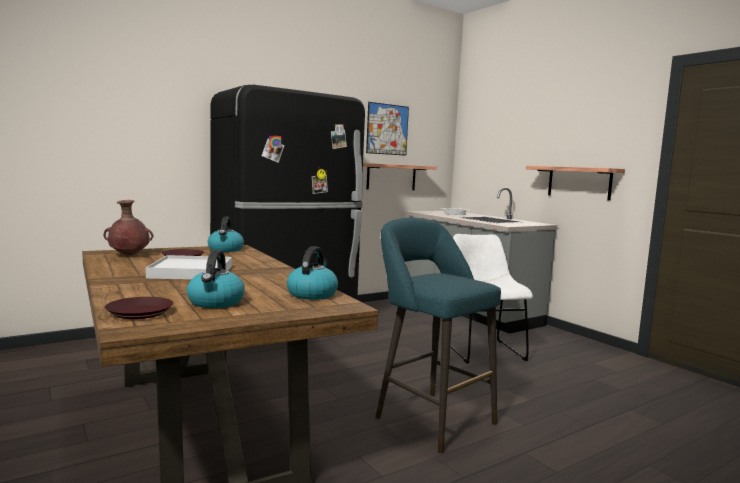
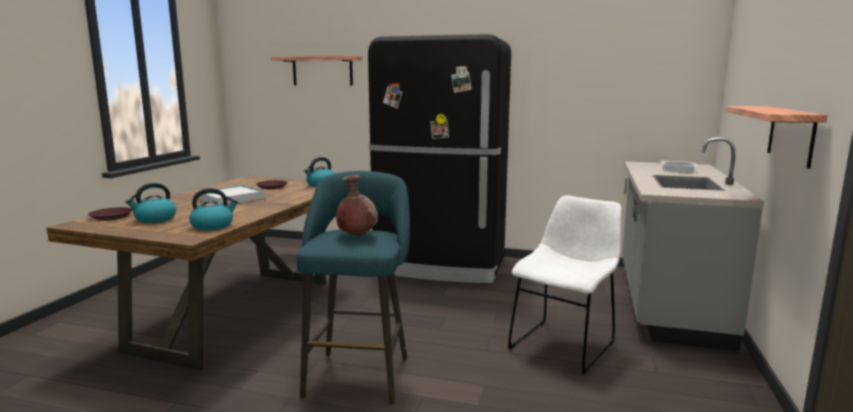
camera: 50 degrees right, 5 degrees up
(128, 255) = (253, 181): brown vase -> brown vase (357, 236)
(387, 129) = (600, 60): picture -> none
(391, 177) = (606, 118): shelf -> shelf (322, 71)

